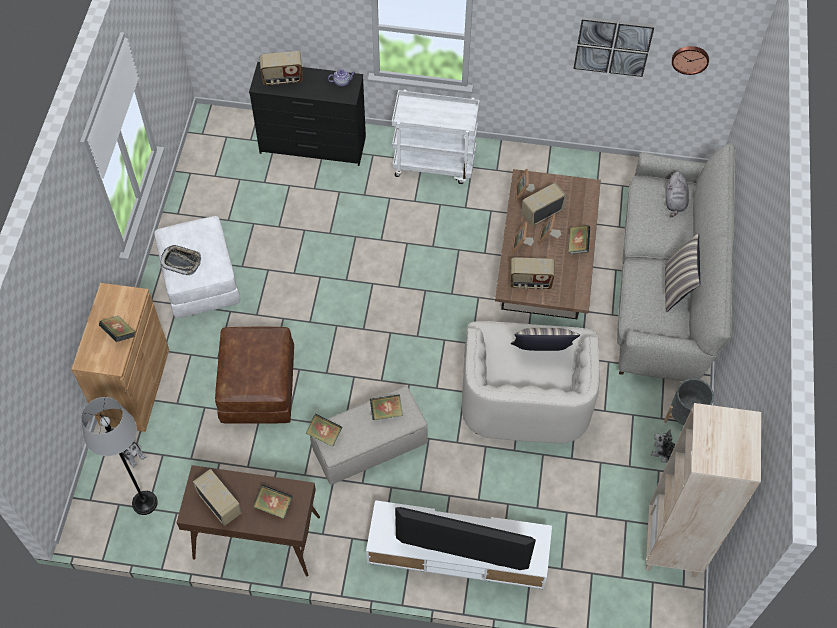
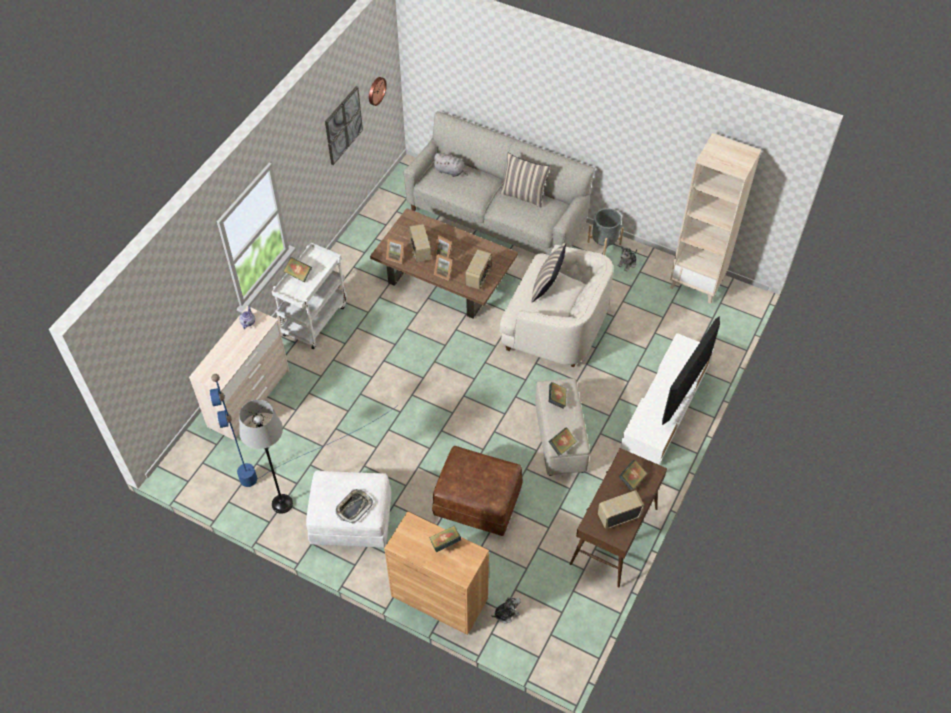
camera: 70 degrees left, 5 degrees down
(144, 503) = (556, 613): grey floor lamp -> grey floor lamp (282, 504)
(255, 206) = (292, 459): none -> blue floor lamp
(282, 78) = (219, 363): radio -> none
(312, 146) = (249, 399): black dresser -> beige dresser
(578, 245) = (459, 239): book -> book (298, 274)

